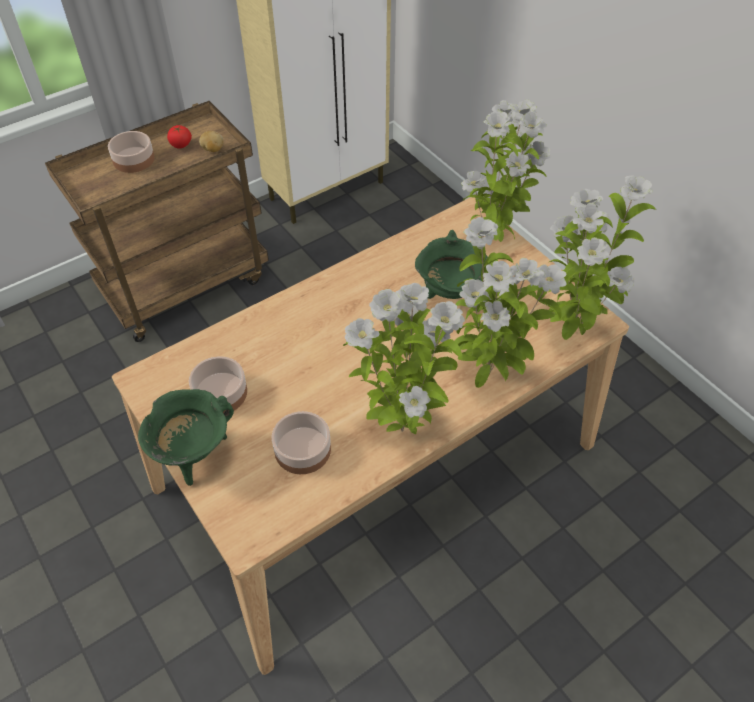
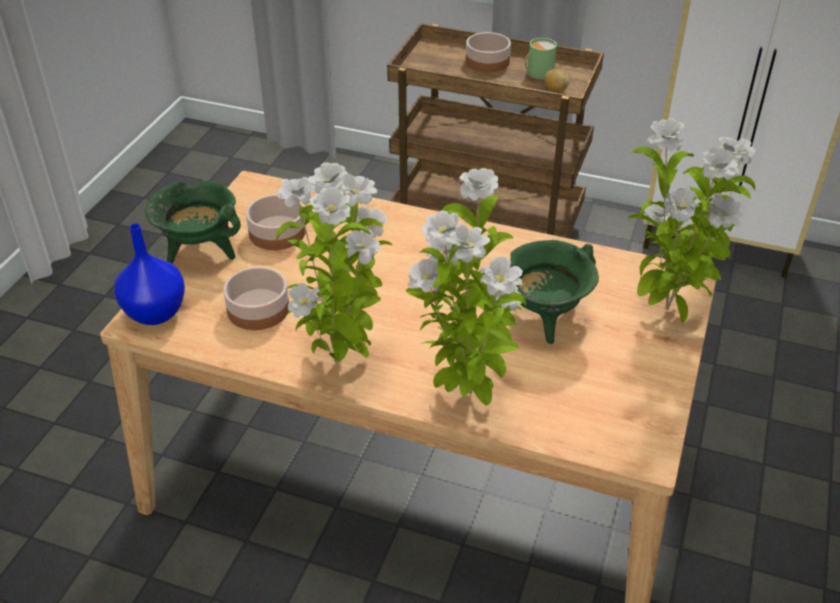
camera: 55 degrees right, 10 degrees down
(181, 145) = (537, 73): tomato -> green mug
(244, 522) = (154, 312): none -> blue vase
(571, 330) = (607, 435): potted plant -> none

